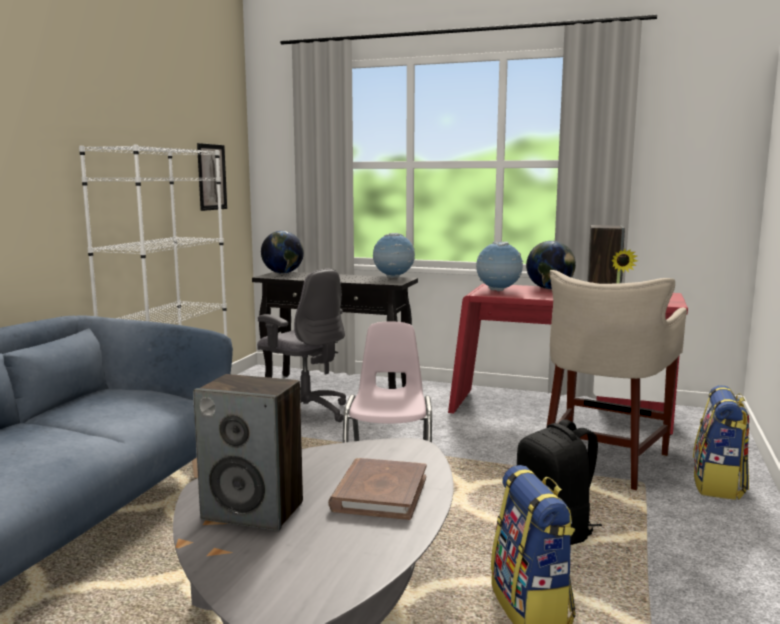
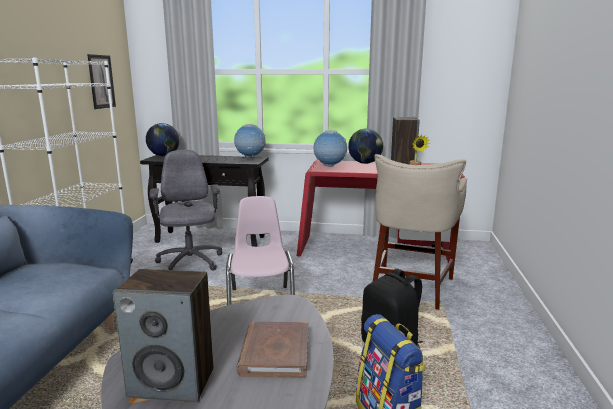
camera: 10 degrees left, 5 degrees up
(305, 412) = (190, 263): grey office chair -> grey office chair turned 135 degrees counterclockwise
(718, 485) = (491, 300): backpack -> none

